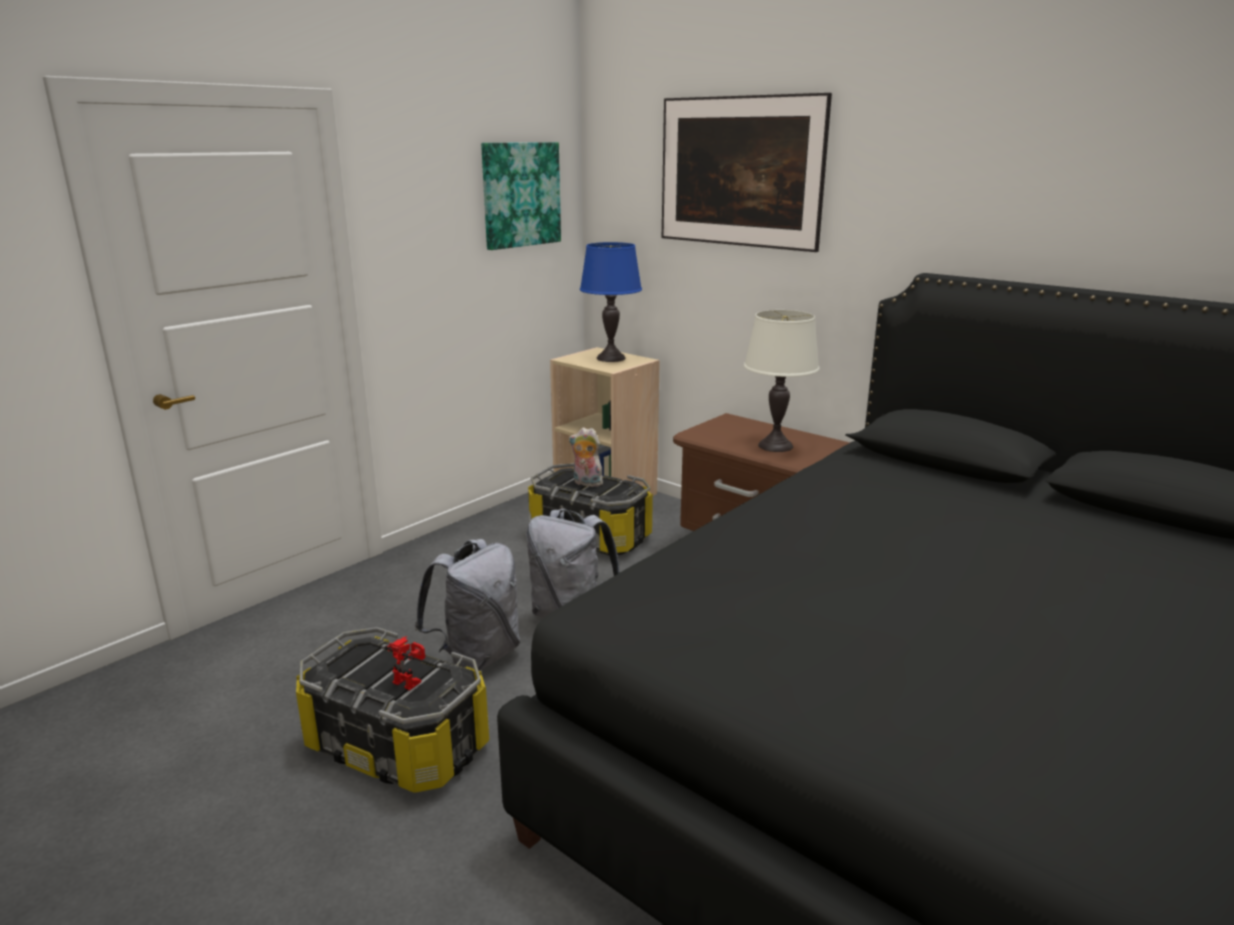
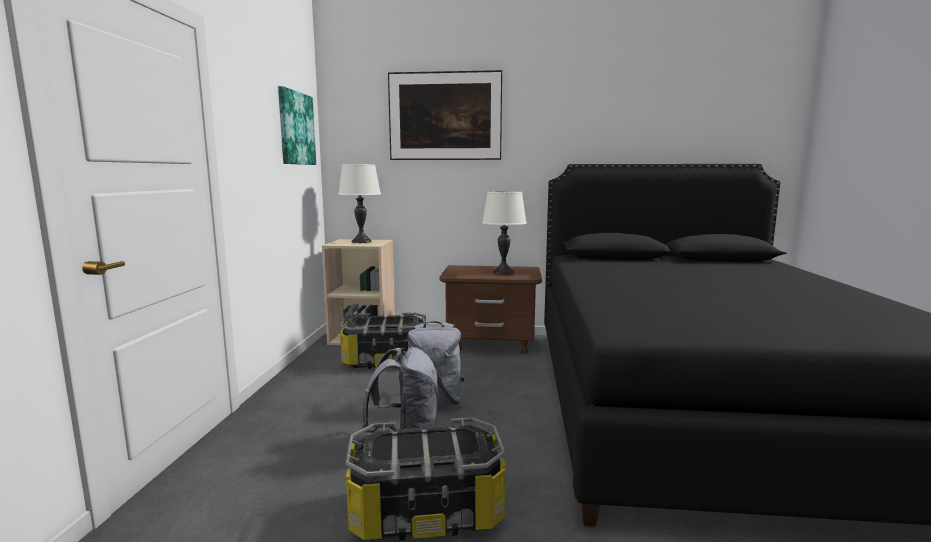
camera: 35 degrees left, 10 degrees down
(411, 681) = (449, 444): toy robot -> none
(586, 483) = (381, 321): plush toy -> none
(611, 358) = (361, 241): blue table lamp -> white table lamp

